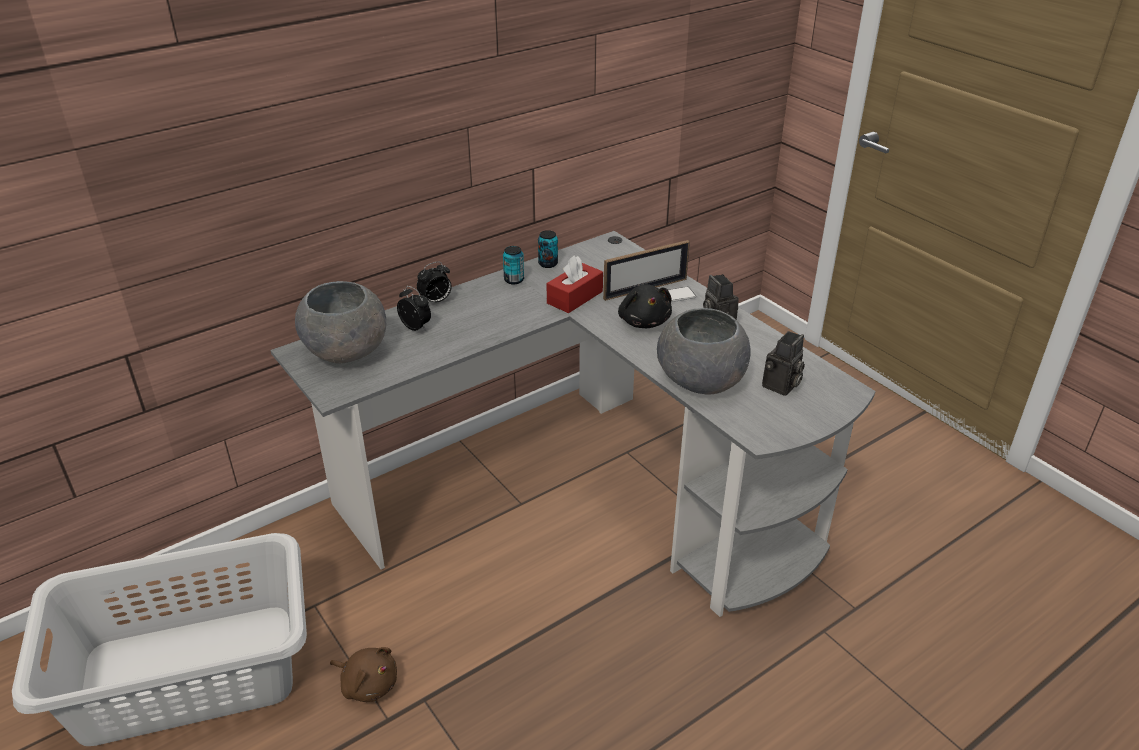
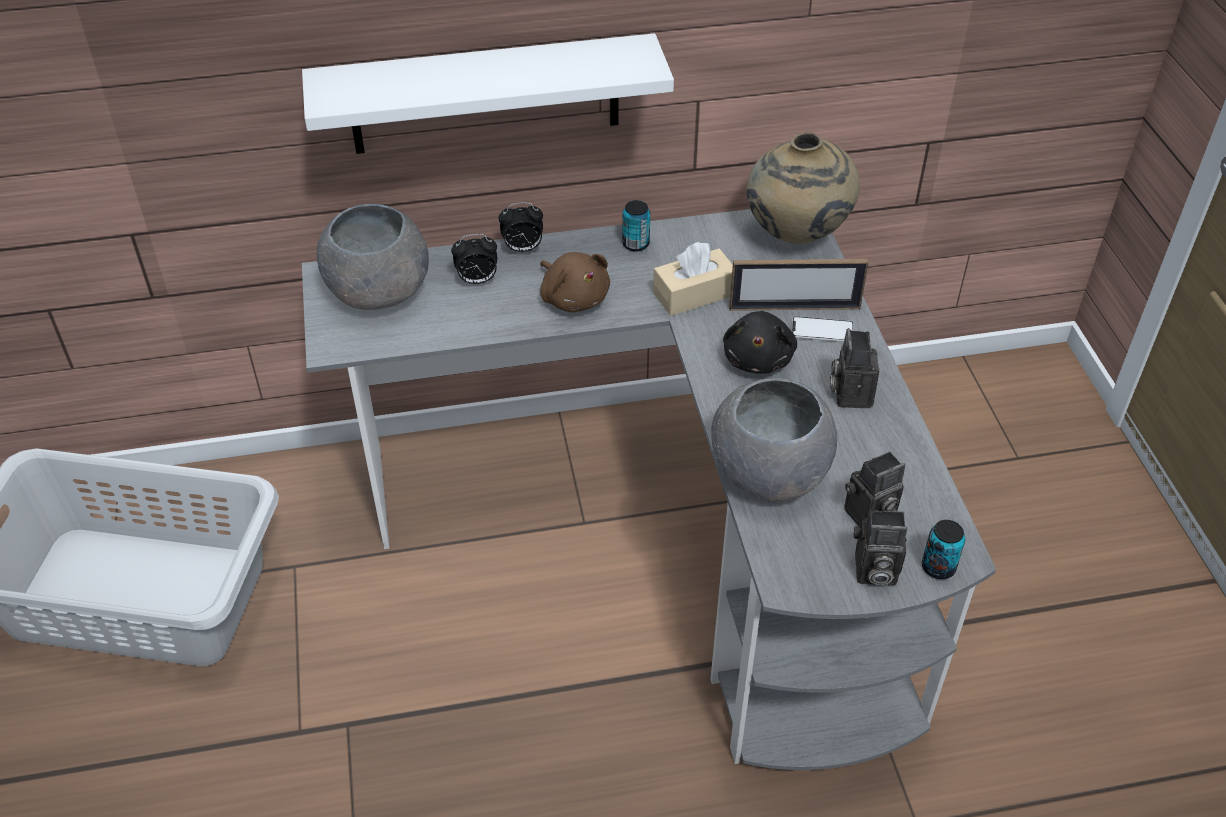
camera: 25 degrees right, 10 degrees up
(368, 684) = (301, 682): brown plush toy -> brown plush toy (573, 298)
(395, 183) = (485, 95): none -> white shelf
(416, 327) = (477, 281): alarm clock -> alarm clock turned 105 degrees clockwise
(548, 264) = (694, 231): can -> can (938, 567)
(575, 297) = (694, 294): red tissue box -> beige tissue box
(617, 251) = (796, 237): none -> beige vase
(806, 414) = (873, 572): none -> camera

